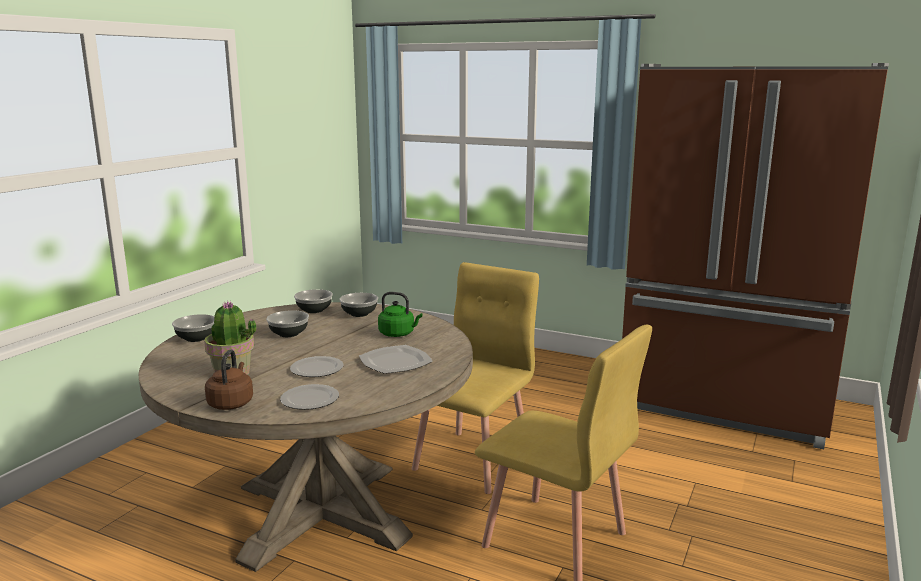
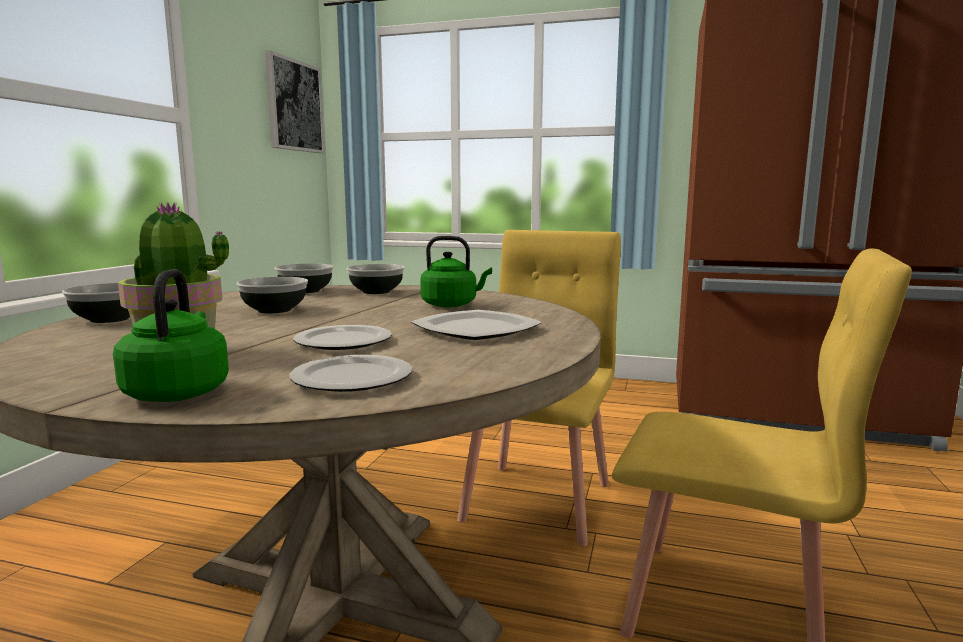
camera: 10 degrees left, 5 degrees down
(231, 403) = (179, 392): brown kettle -> green kettle
(328, 116) = (294, 106): none -> picture

